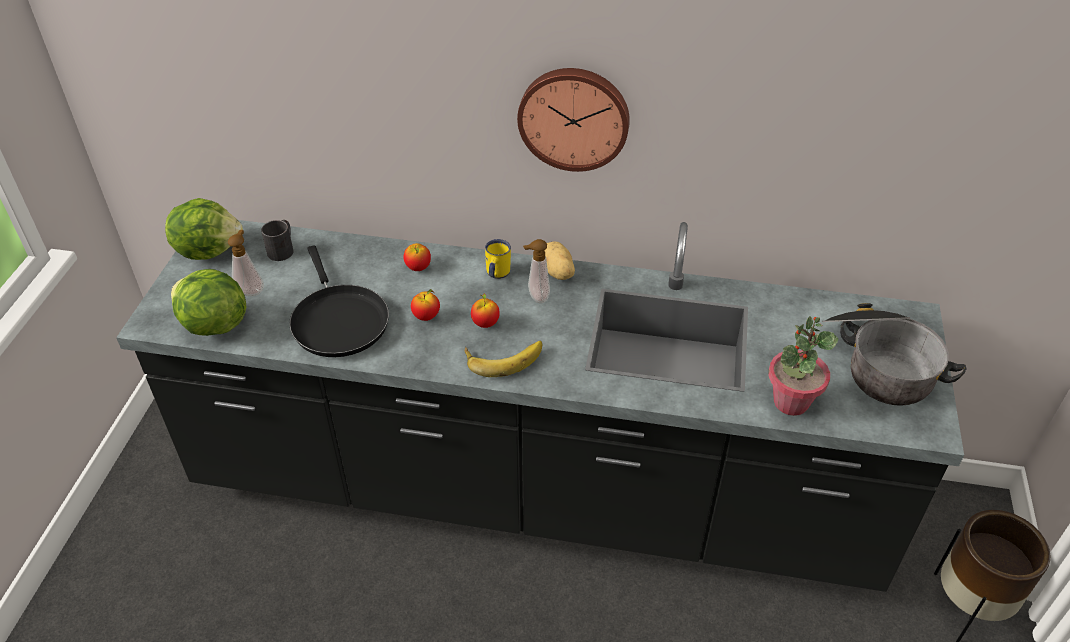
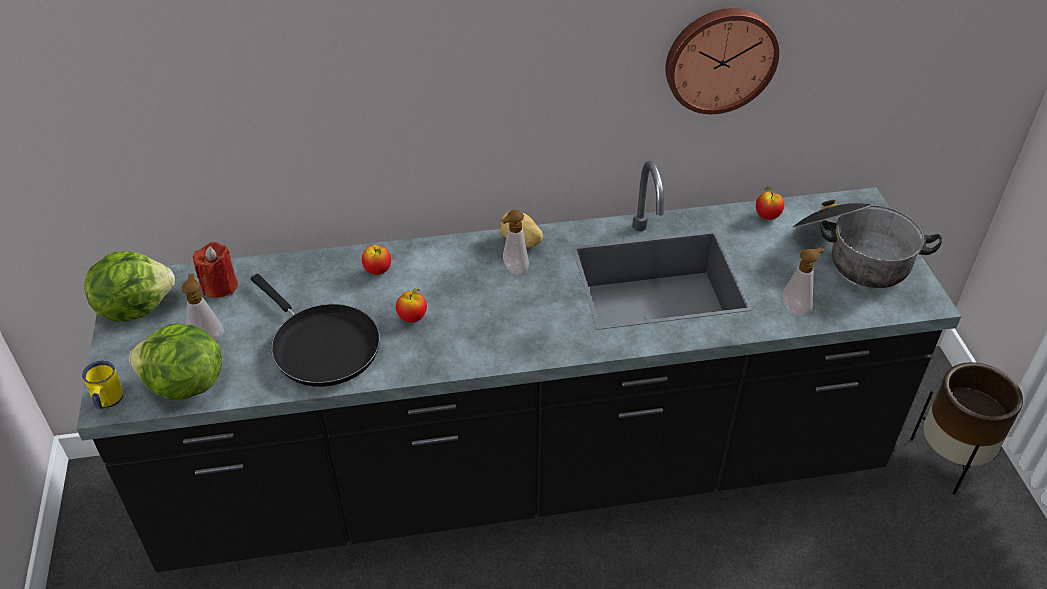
camera: 20 degrees left, 0 degrees up
(283, 249) = (220, 286): black mug -> red candle
(485, 323) = (476, 309): apple -> apple (767, 216)
(496, 274) = (462, 258): yellow mug -> yellow mug (107, 402)
(503, 357) = (511, 338): banana -> none
(574, 117) = (523, 78): wall clock -> wall clock (720, 59)
(790, 402) = (796, 309): potted plant -> soap dispenser

